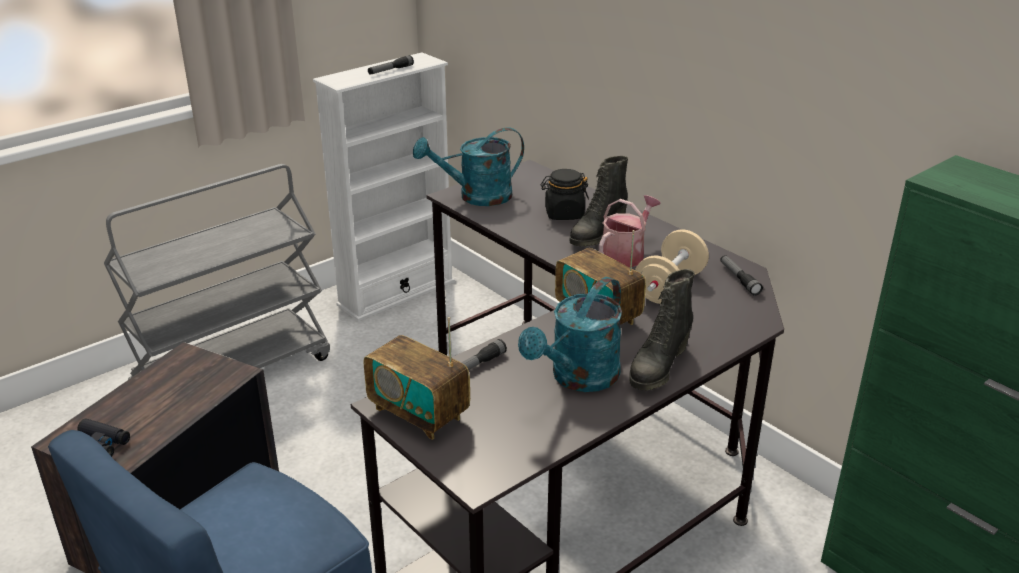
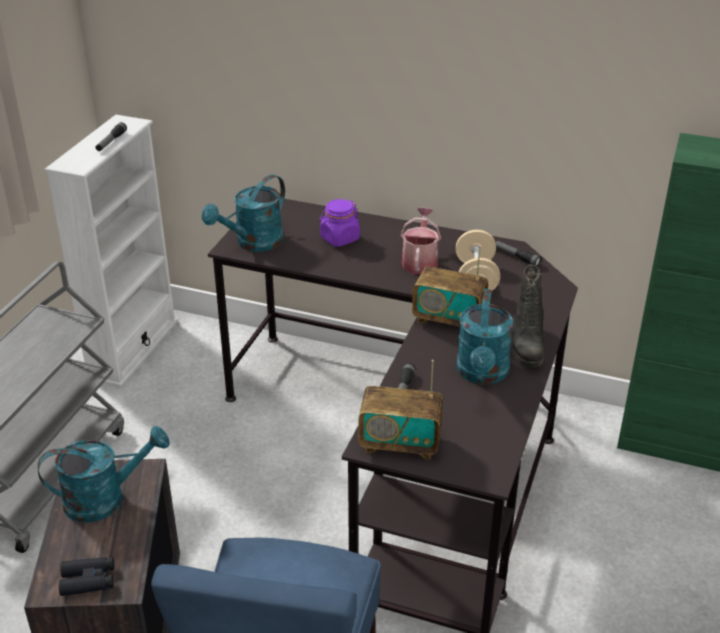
camera: 30 degrees left, 5 degrees up
(181, 384) = (105, 498): none -> turquoise watering can
(564, 214) = (339, 238): black jar -> purple jar
(596, 234) = (381, 249): black boot -> none

